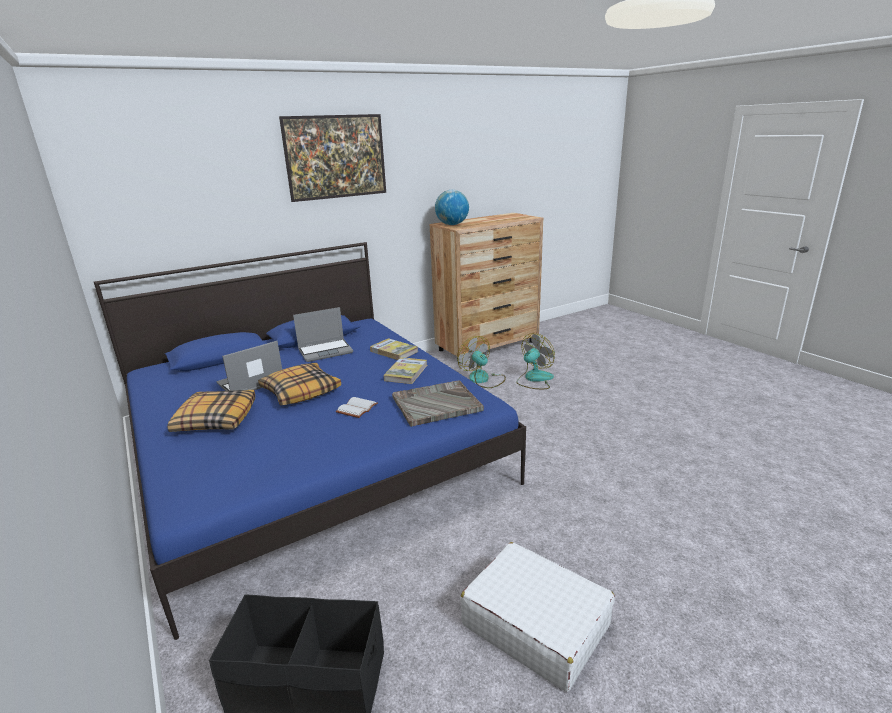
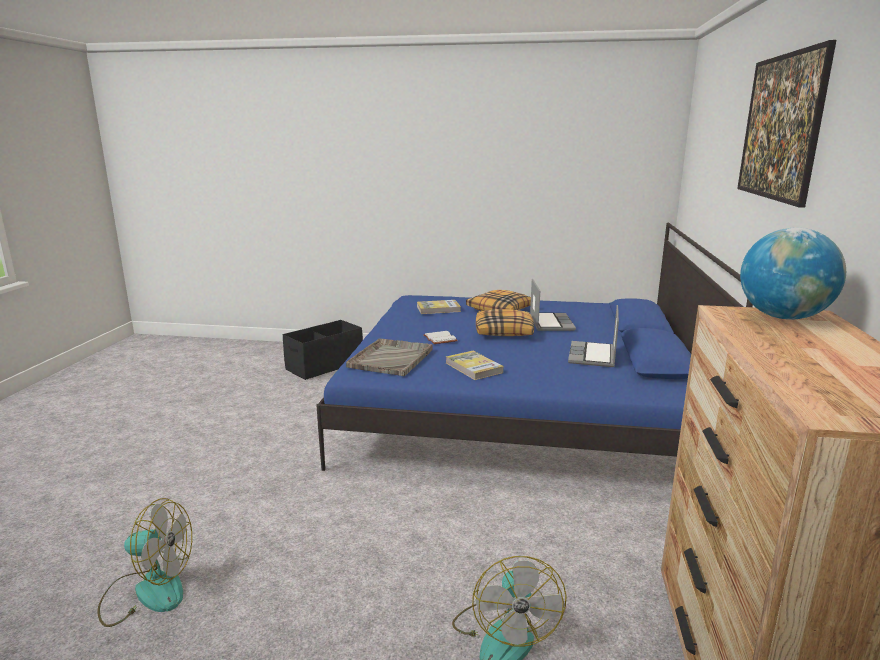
camera: 130 degrees right, 5 degrees down
(394, 351) = (541, 379): book -> book (438, 309)
(483, 379) = (567, 575): fan -> fan (147, 591)
(535, 624) = (238, 413): white suitcase -> none

